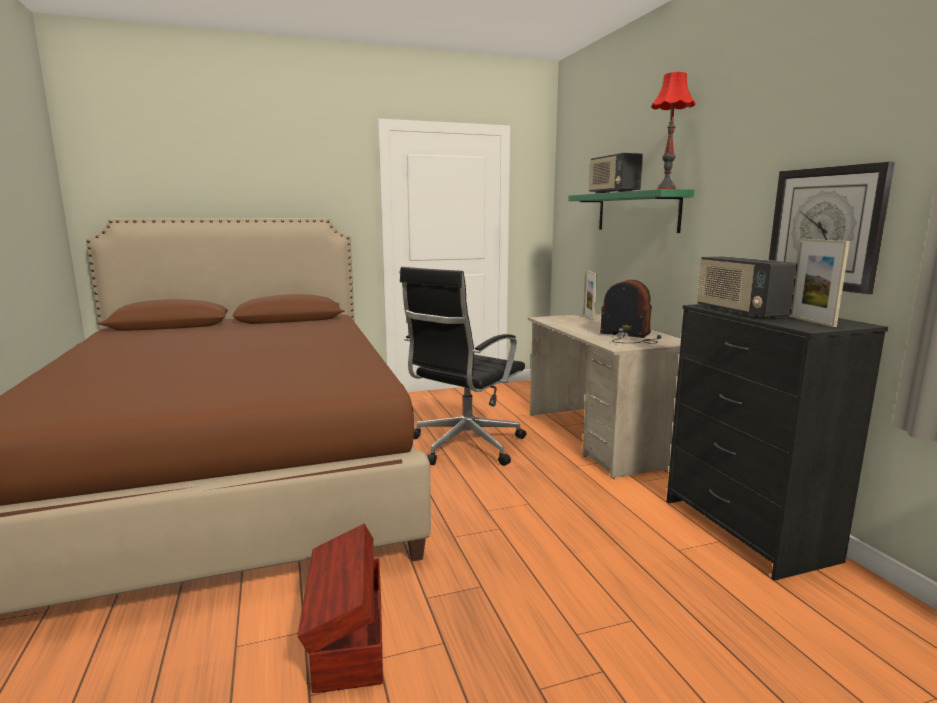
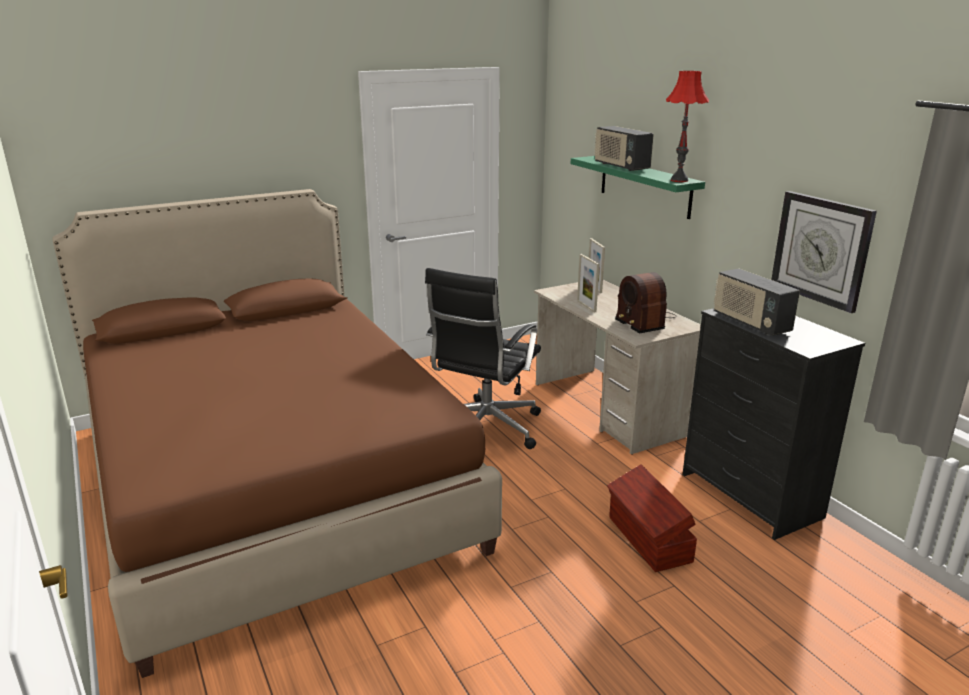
camera: 10 degrees left, 10 degrees up
(347, 637) = (462, 626): brown storage box -> brown storage box (648, 540)
(630, 337) = (644, 321): radio -> radio turned 135 degrees counterclockwise
(811, 321) = (808, 337): picture frame -> picture frame (586, 306)

